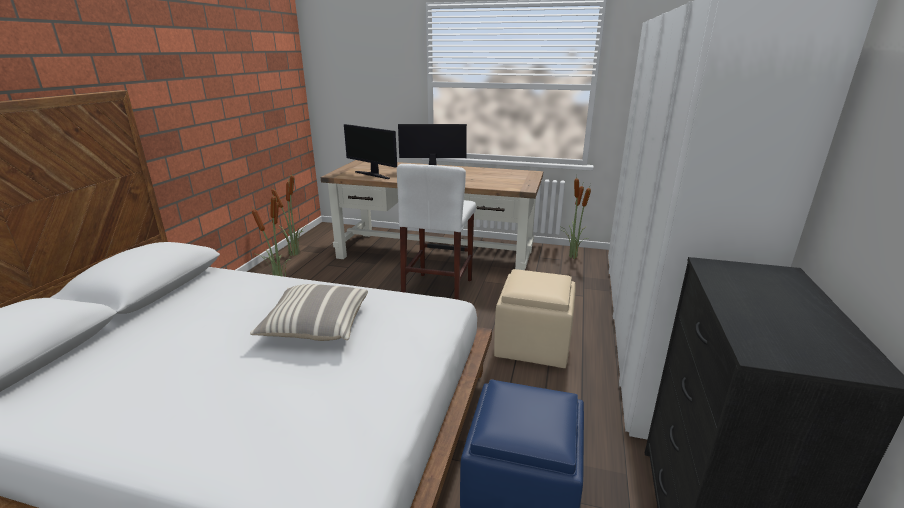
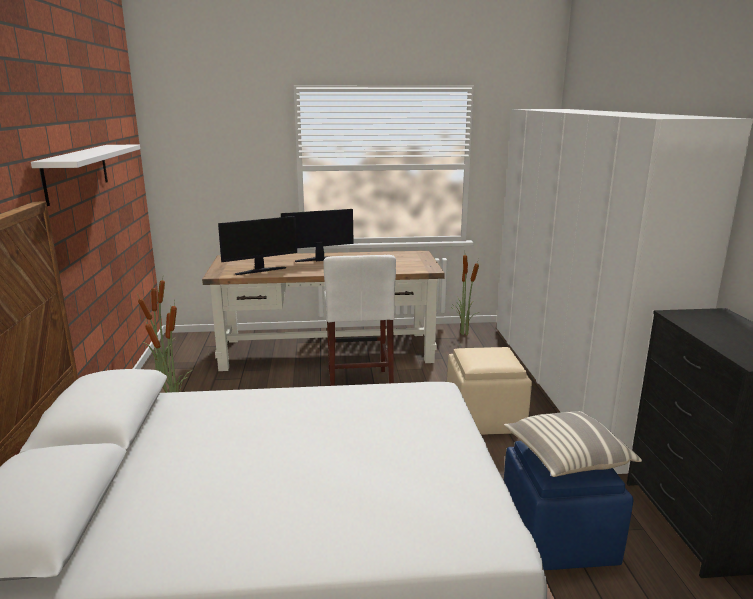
camera: 20 degrees left, 5 degrees down
(198, 73) = (77, 172): none -> white shelf
(316, 326) = (337, 426): pillow -> pillow (566, 458)
(373, 175) = (260, 270): monitor -> monitor turned 45 degrees counterclockwise

